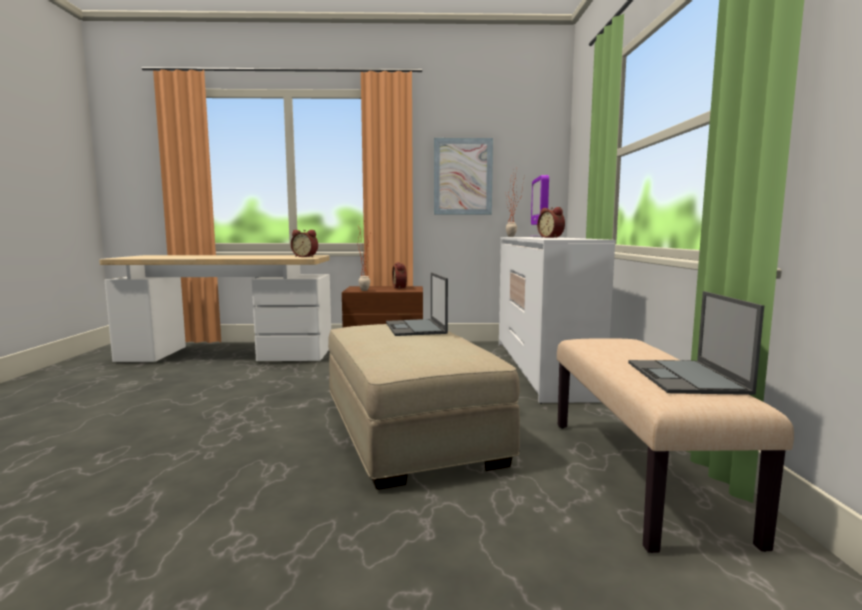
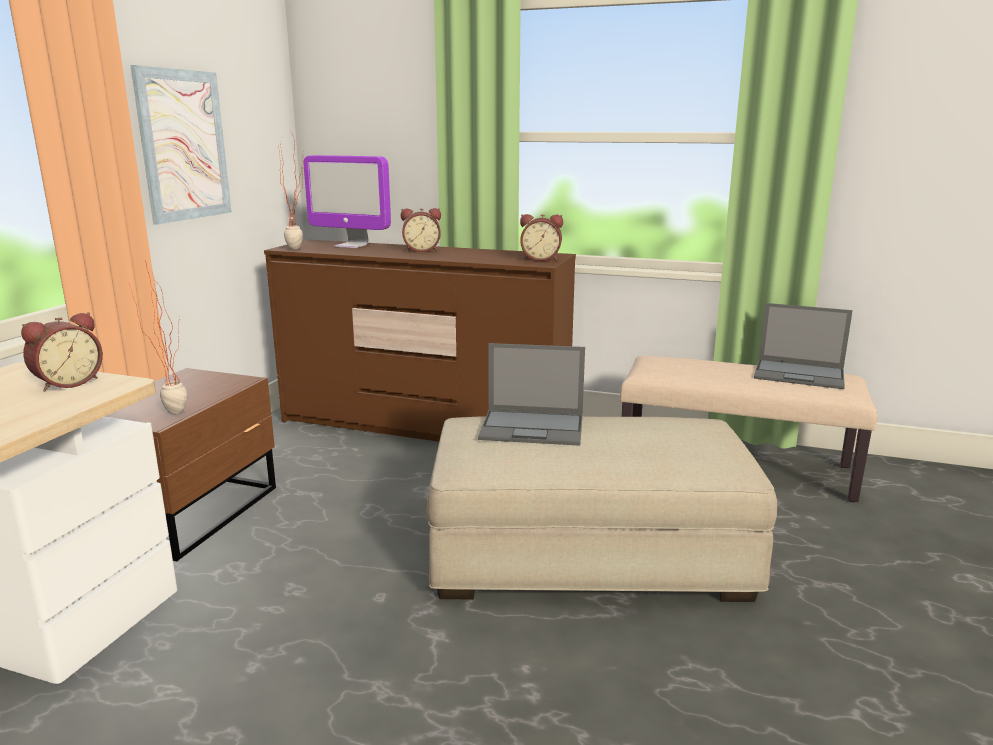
camera: 70 degrees left, 10 degrees up
(401, 288) = (188, 384): alarm clock -> alarm clock (541, 259)
(541, 368) = (424, 427): white dresser -> brown dresser

